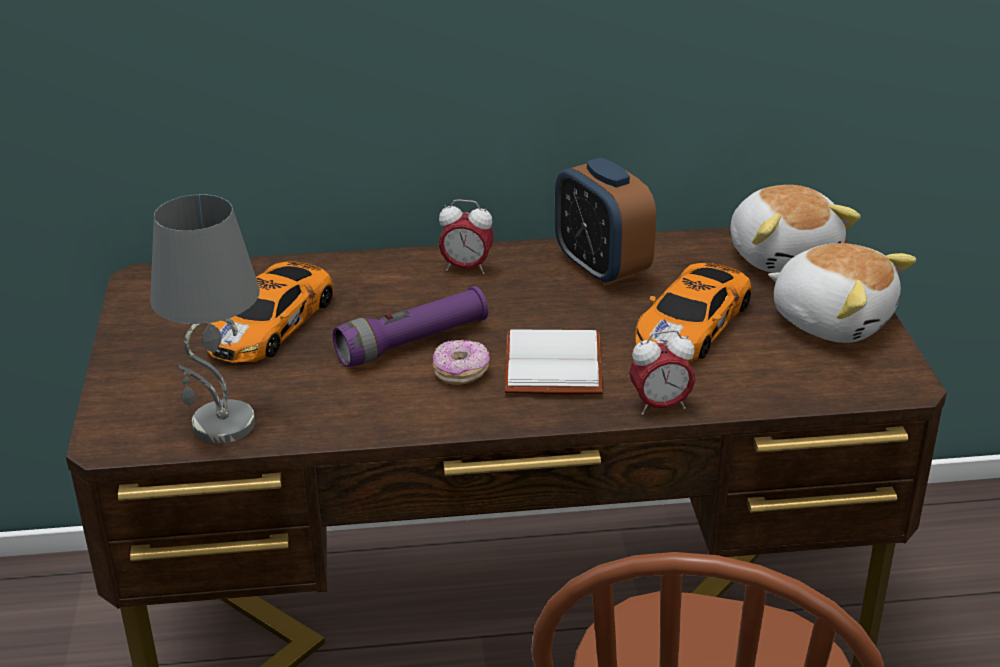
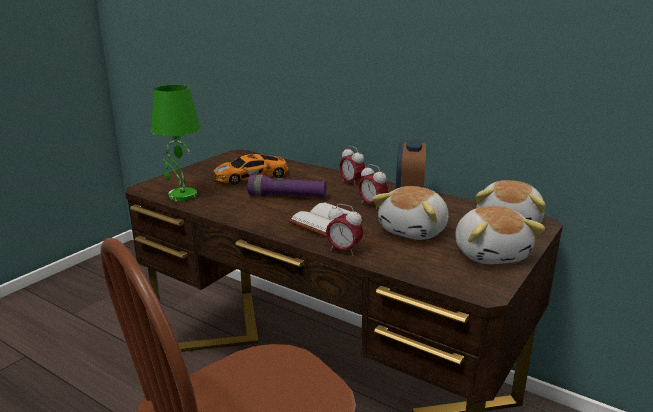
camera: 40 degrees right, 10 degrees down
(222, 426) = (181, 196): grey table lamp -> green table lamp
(461, 372) = (286, 211): donut -> none
(566, 301) = (372, 205): none -> alarm clock
(693, 324) = (415, 230): toy car -> plush toy

